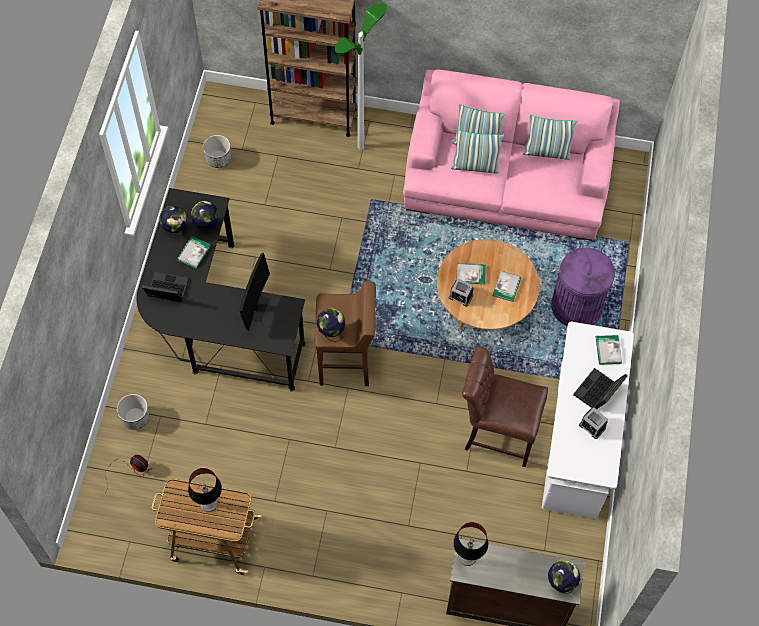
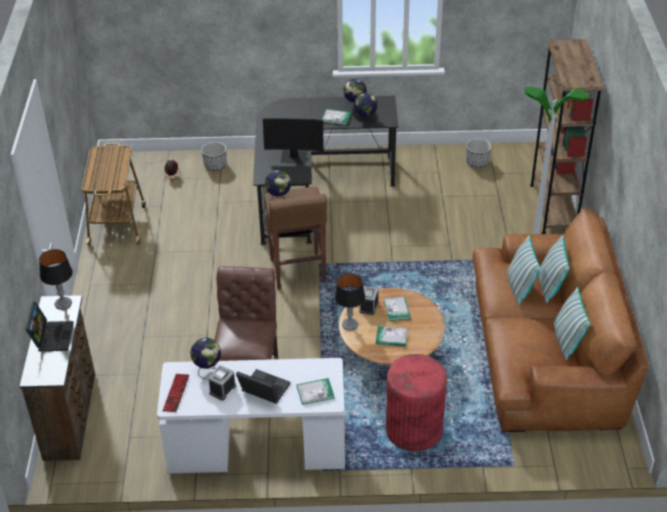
camera: 80 degrees right, 20 degrees down
(166, 291) = (295, 111): laptop -> laptop (51, 336)
(209, 503) = (112, 170): table lamp -> table lamp (350, 325)
(506, 180) = (547, 352): pink sofa -> brown sofa
(560, 583) = (40, 370): globe -> globe (207, 369)
(577, 306) = (414, 429): purple trash can -> red trash can
(590, 468) = (176, 393): none -> keyboard

